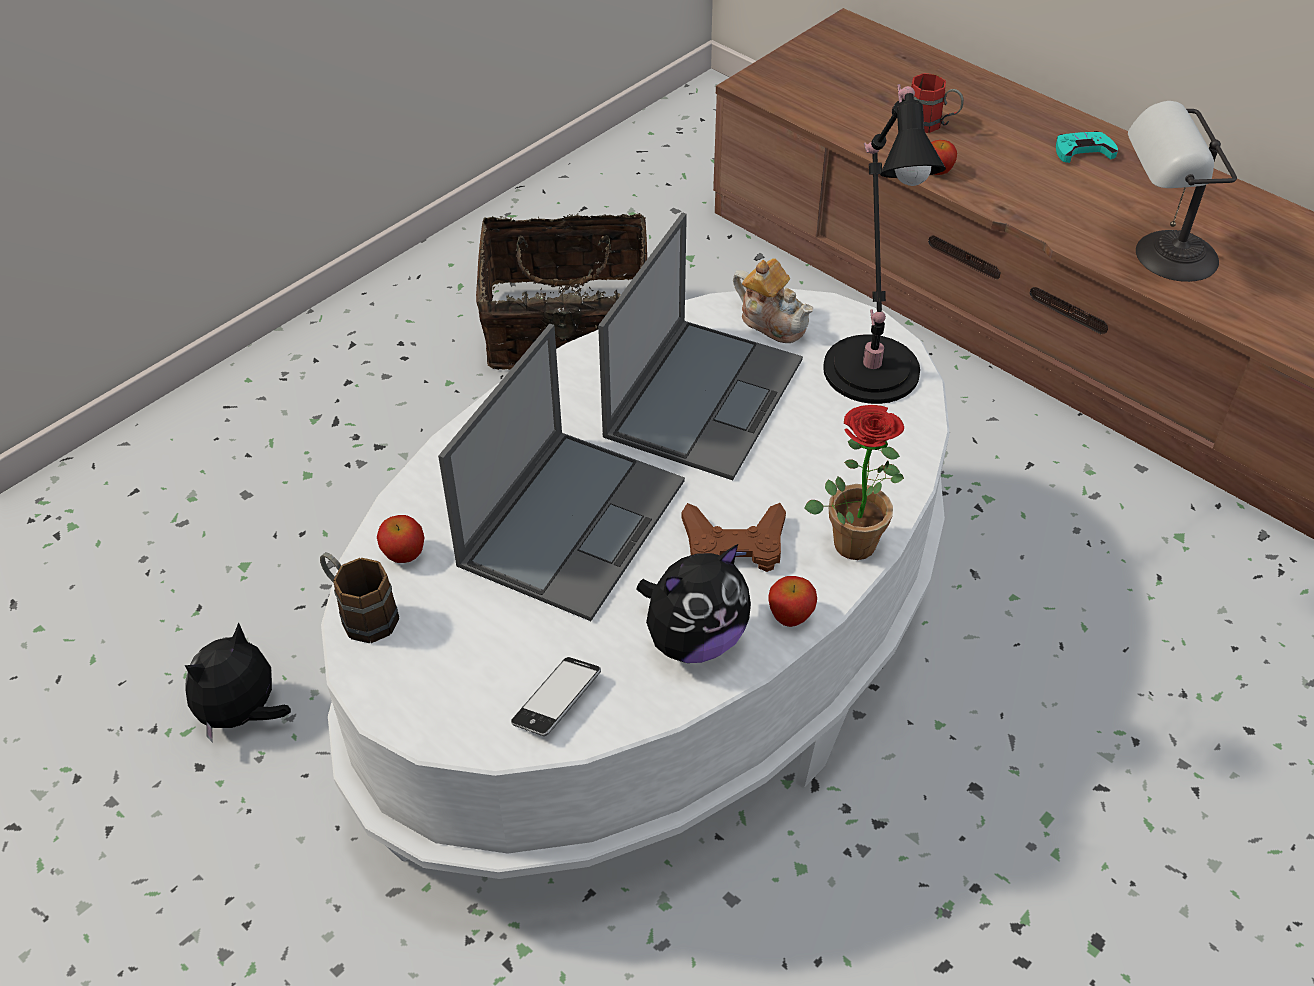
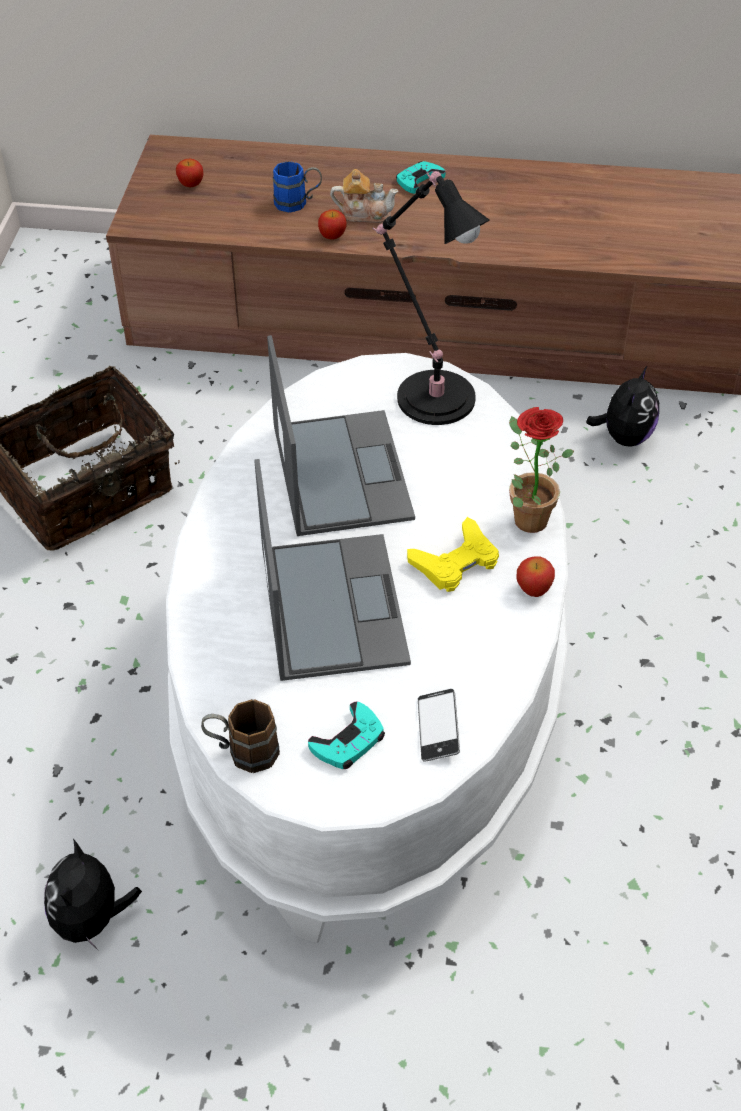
camera: 35 degrees left, 0 degrees up
(403, 554) = (232, 694): apple -> apple (190, 184)
(462, 661) = (348, 741): none -> turquoise game controller
(694, 639) = (488, 638): plush toy -> plush toy (624, 437)
(734, 544) = (455, 562): brown game controller -> yellow game controller
(772, 321) = (338, 395): teapot -> teapot (365, 213)
(931, 125) = (298, 203): red mug -> blue mug
(1160, 258) = (531, 237): table lamp -> none

